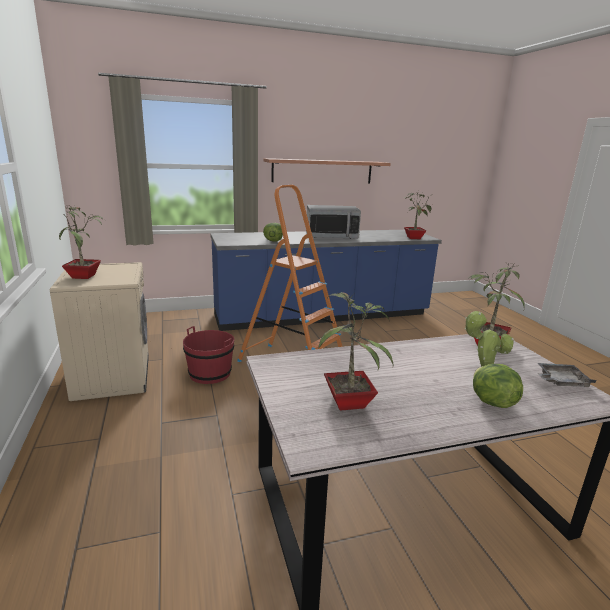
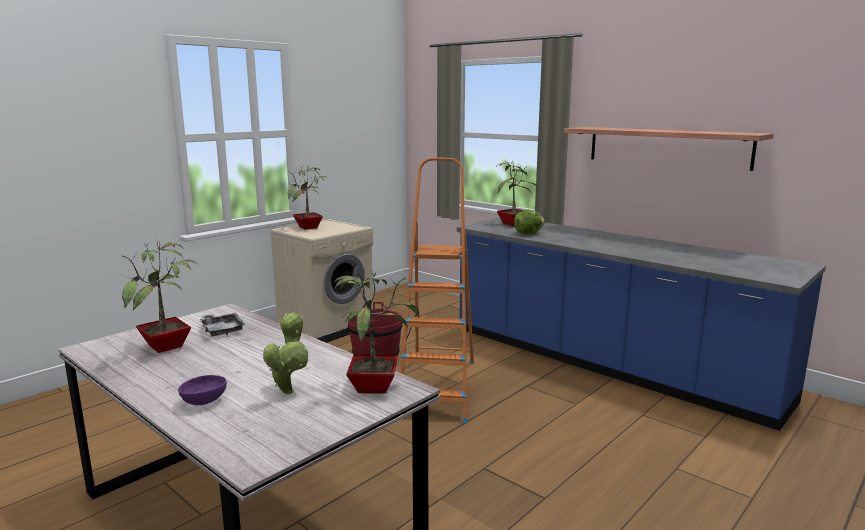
camera: 60 degrees right, 5 degrees down
(331, 236) = (621, 244): microwave -> none
(413, 238) = (751, 273): potted plant -> potted plant (514, 224)
(491, 402) = (203, 401): lettuce -> purple bowl
(560, 381) = (293, 437): grey tray -> grey tray (222, 330)

